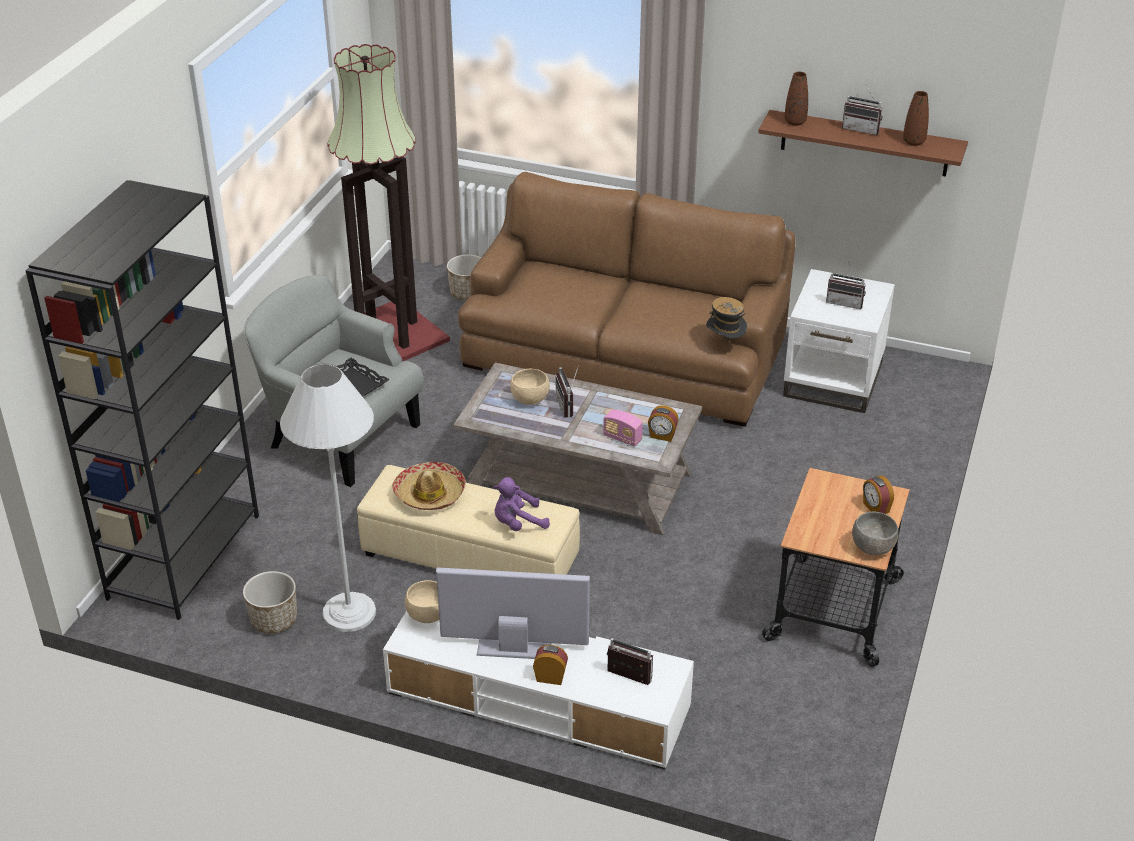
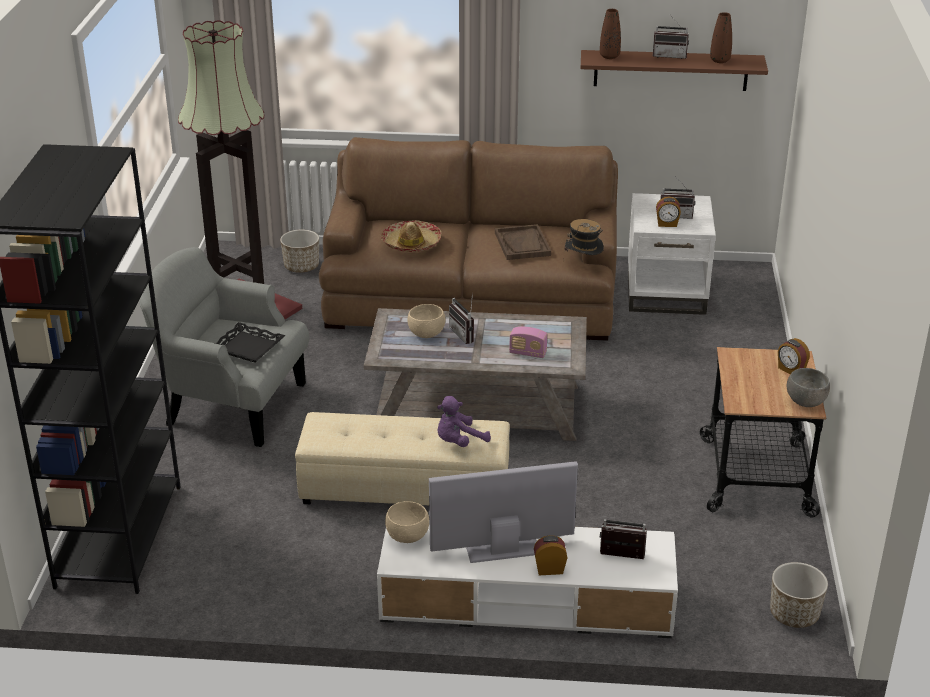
camera: 15 degrees left, 5 degrees down
(274, 620) = (236, 577): planter -> planter (794, 614)
(349, 613) = (309, 557): white floor lamp -> none
(430, 494) = (363, 430): hat -> hat (411, 243)
(662, 436) = (563, 346): alarm clock -> alarm clock (667, 224)
(671, 312) = (522, 244): none -> brown tray

